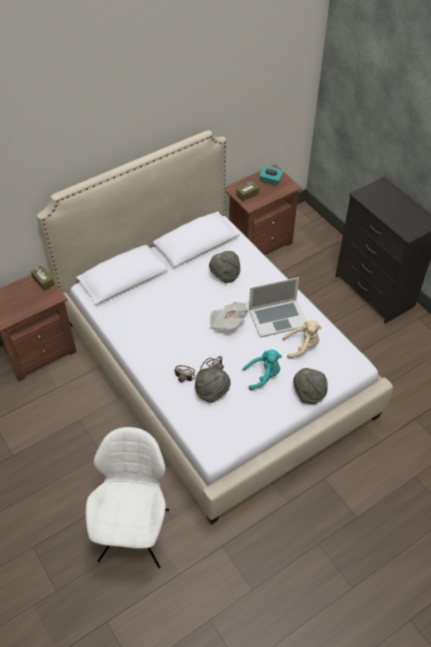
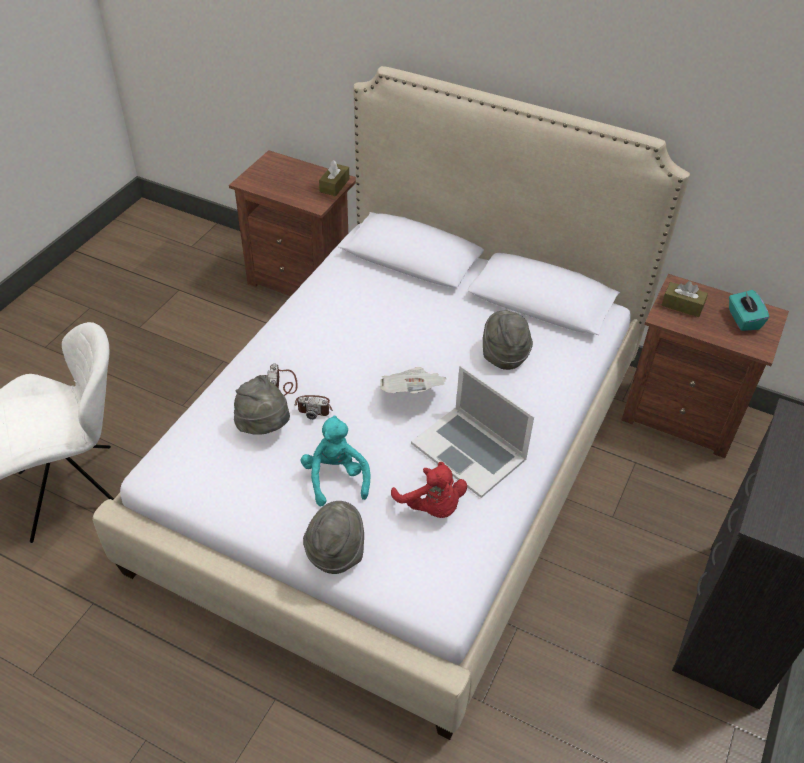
camera: 60 degrees right, 5 degrees down
(263, 376) = (336, 478): turquoise plush toy -> turquoise plush toy turned 150 degrees counterclockwise
(302, 346) = (431, 506): beige plush toy -> red plush toy

